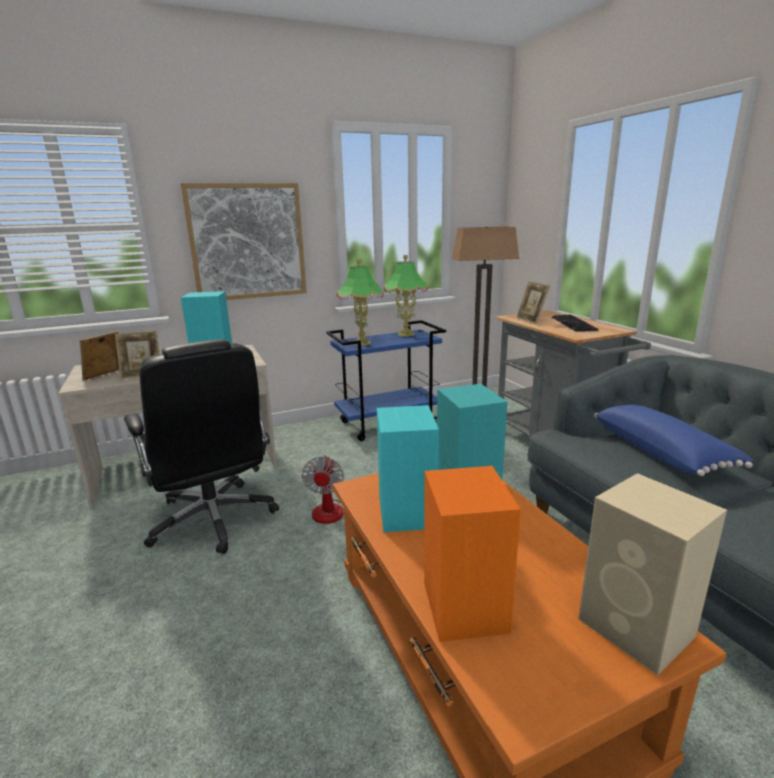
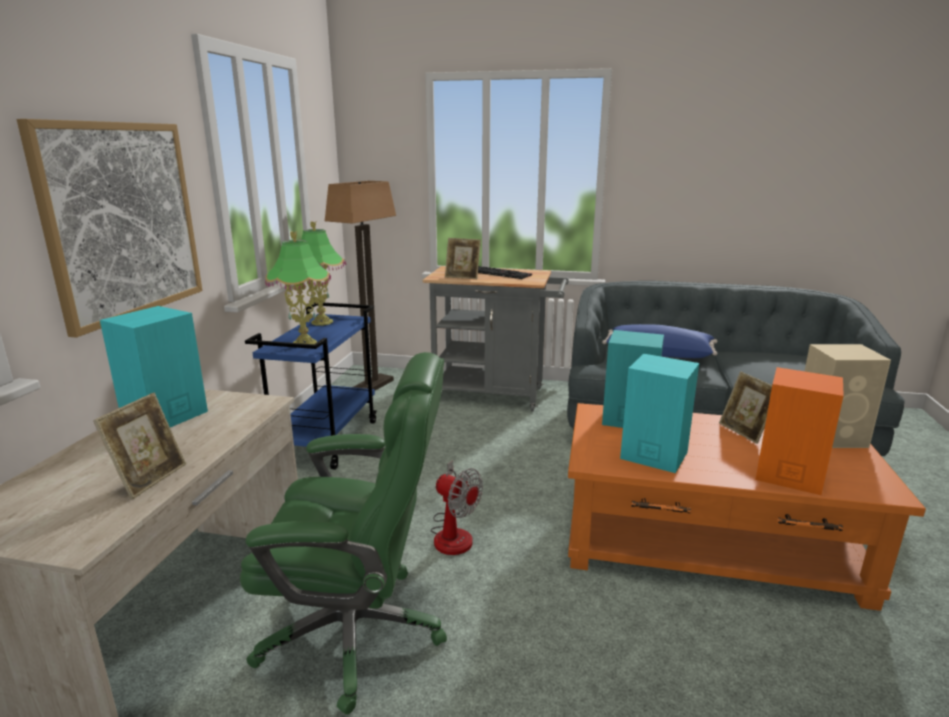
camera: 55 degrees left, 0 degrees up
(105, 376) = (74, 512): picture frame -> picture frame (744, 432)
(214, 520) = (357, 631): black office chair -> green office chair

